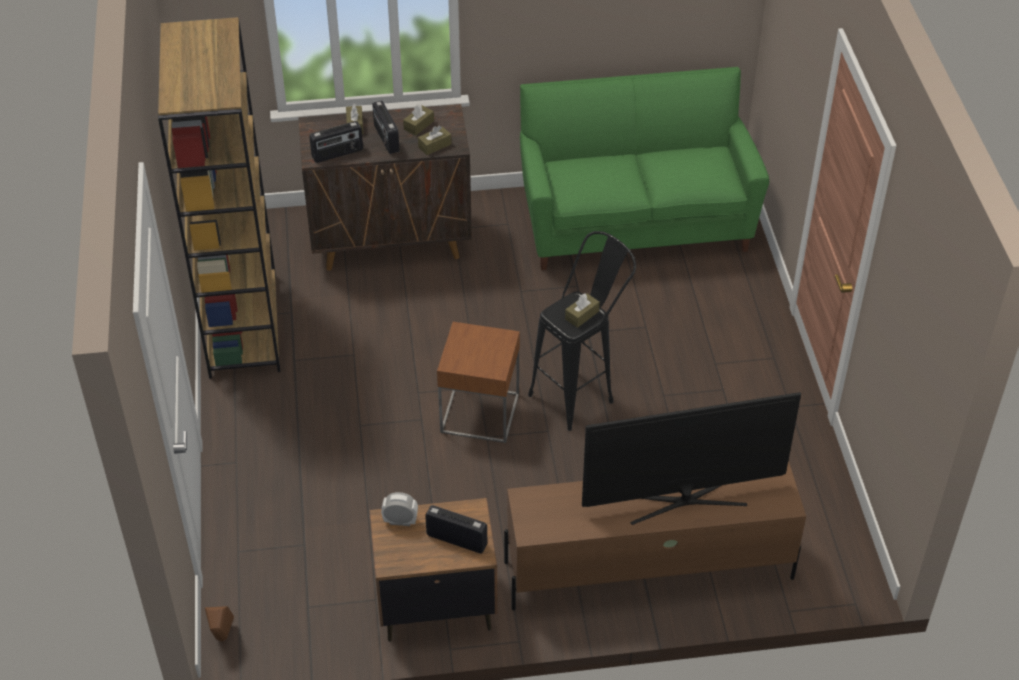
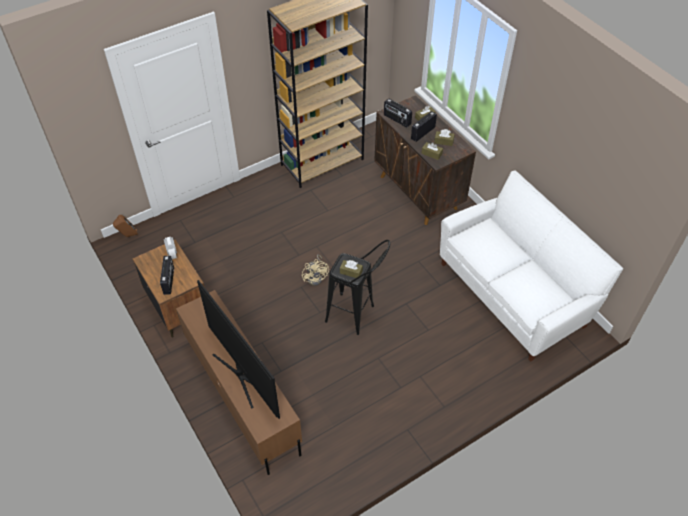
camera: 65 degrees right, 5 degrees up
(480, 413) = (316, 277): brown side table -> beige fan
(634, 221) = (513, 293): green sofa -> white sofa

